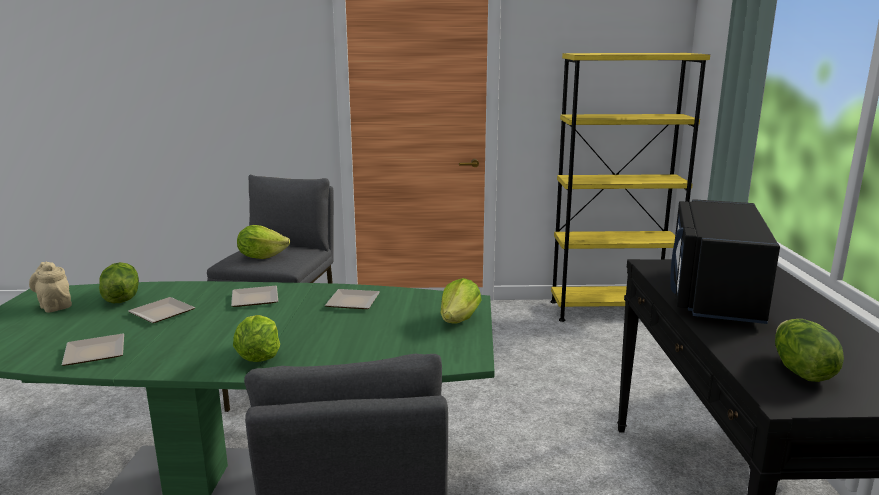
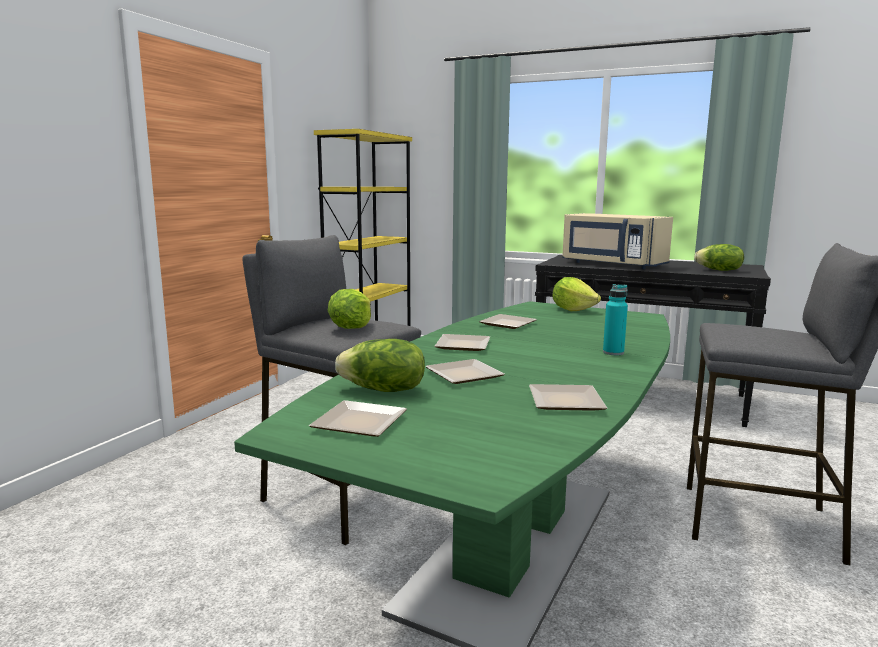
camera: 65 degrees left, 5 degrees down
(54, 306) = (363, 422): beige teapot -> plate
(258, 357) = (613, 352): lettuce -> turquoise bottle
(713, 294) = (612, 264): black microwave -> beige microwave

